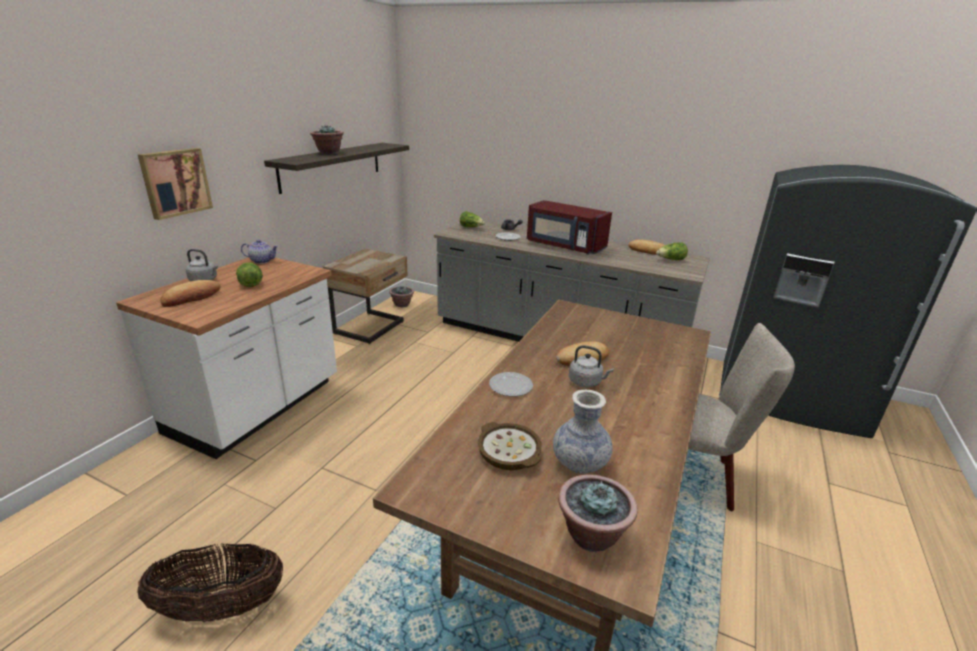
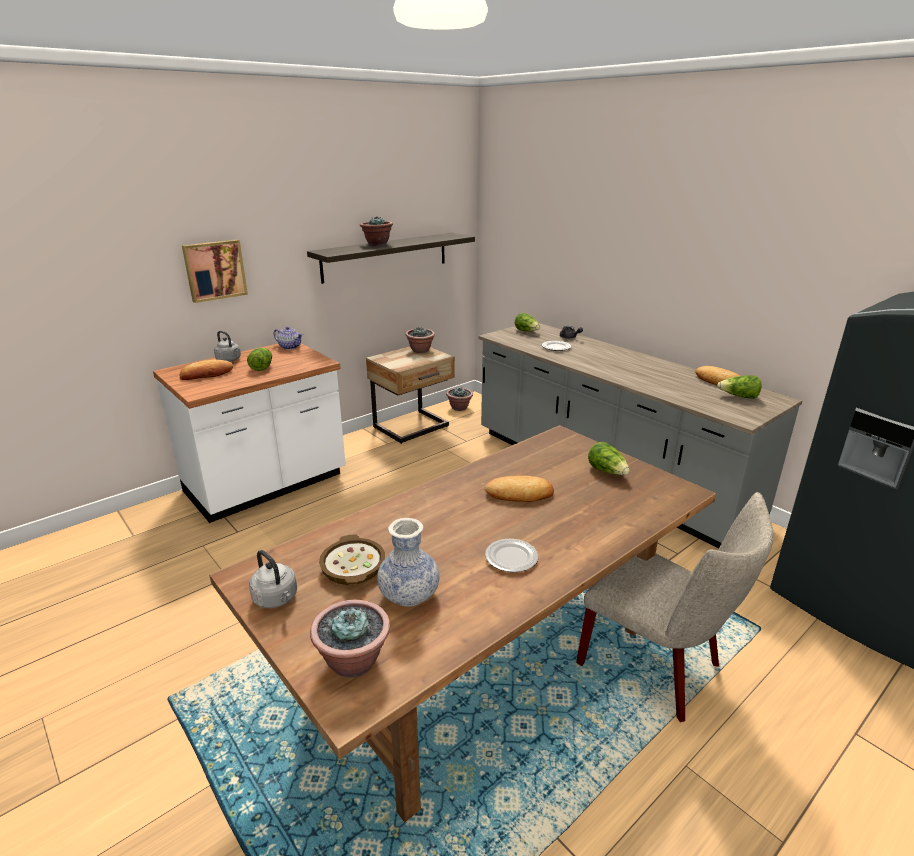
camera: 25 degrees right, 0 degrees up
(221, 607) = (142, 644): basket -> none
(371, 254) = (420, 350): none -> potted plant
(510, 386) = (415, 506): plate -> plate (510, 558)
(564, 246) = (614, 364): red microwave -> none
(586, 382) = (498, 519): grey kettle -> grey kettle (276, 599)
(628, 329) = (607, 471): none -> lettuce

